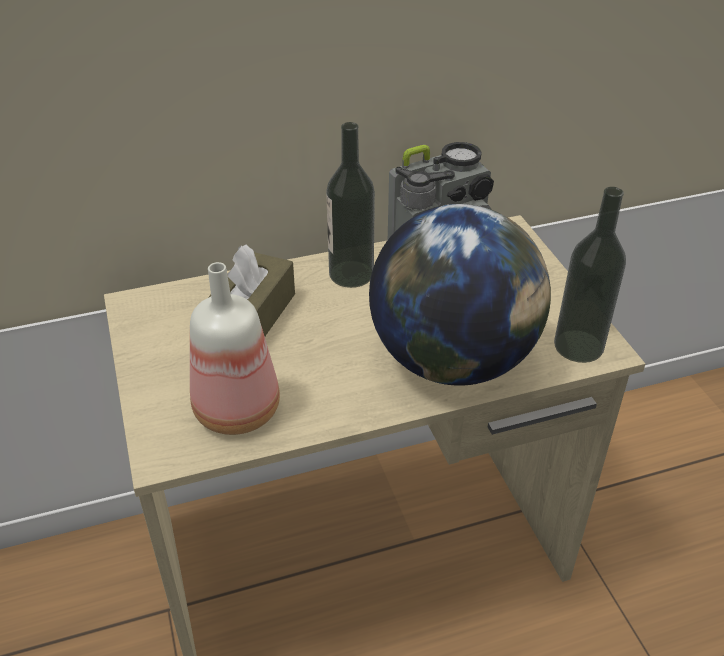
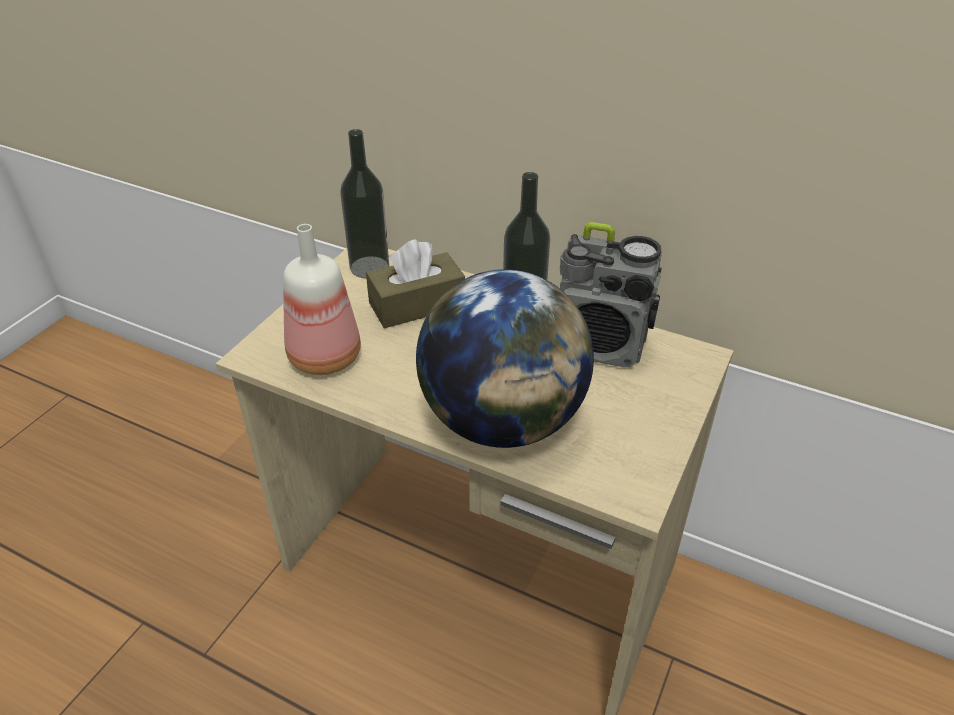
camera: 45 degrees right, 0 degrees up
(578, 346) = (618, 479): bottle -> bottle (369, 267)

